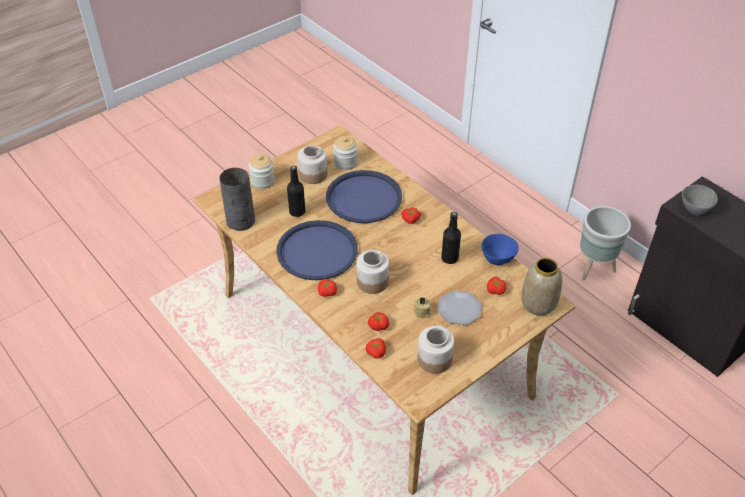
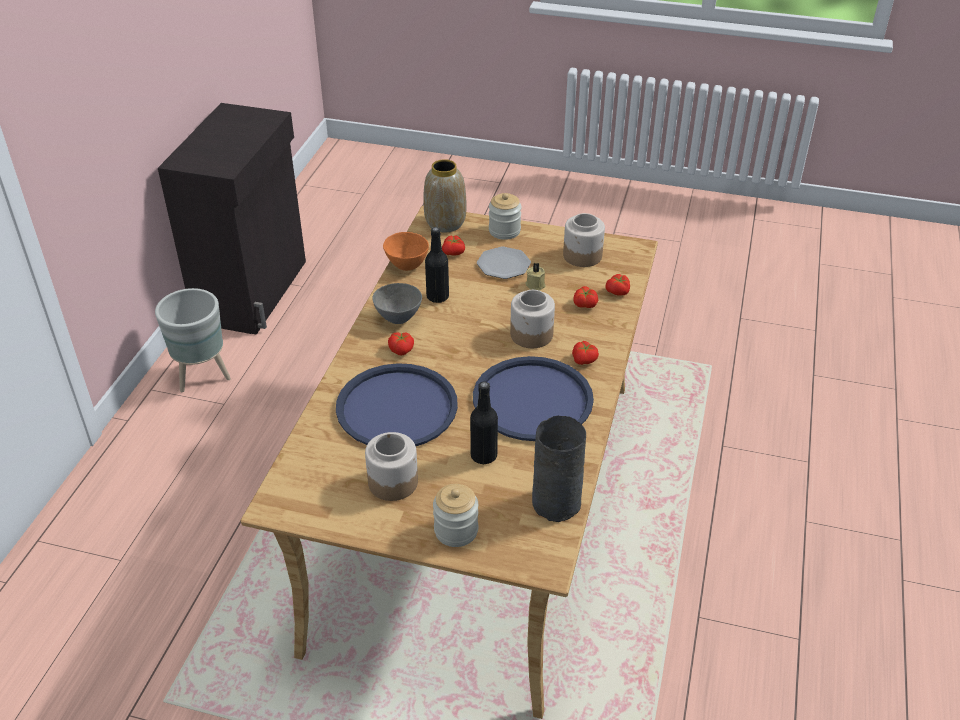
camera: 125 degrees left, 5 degrees down
(345, 162) = (336, 462): jar -> jar (504, 231)
(497, 259) = (406, 266): blue bowl -> orange bowl
(694, 210) = (225, 160): grey bowl -> grey bowl (398, 319)

